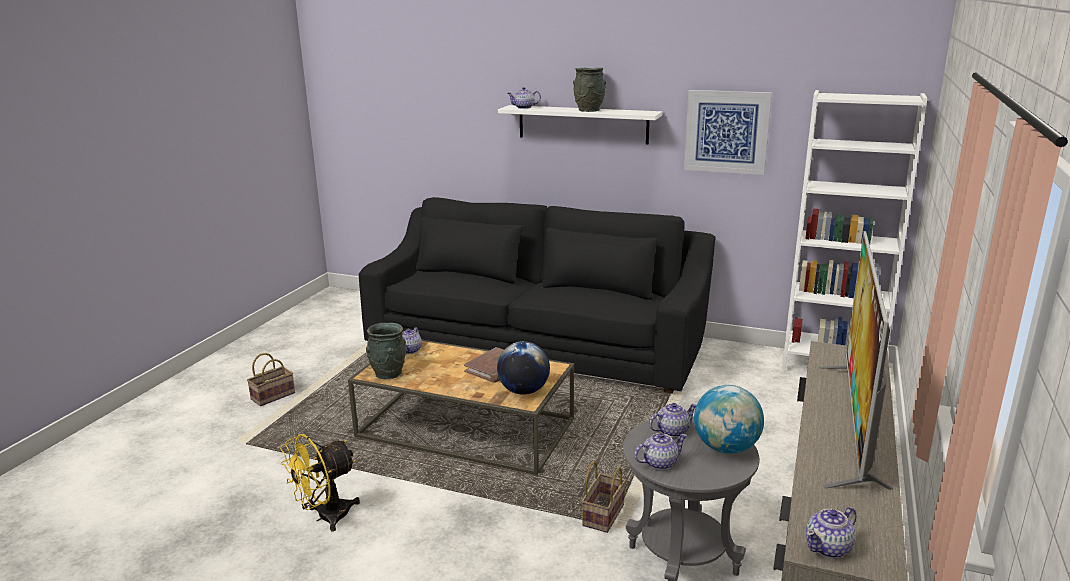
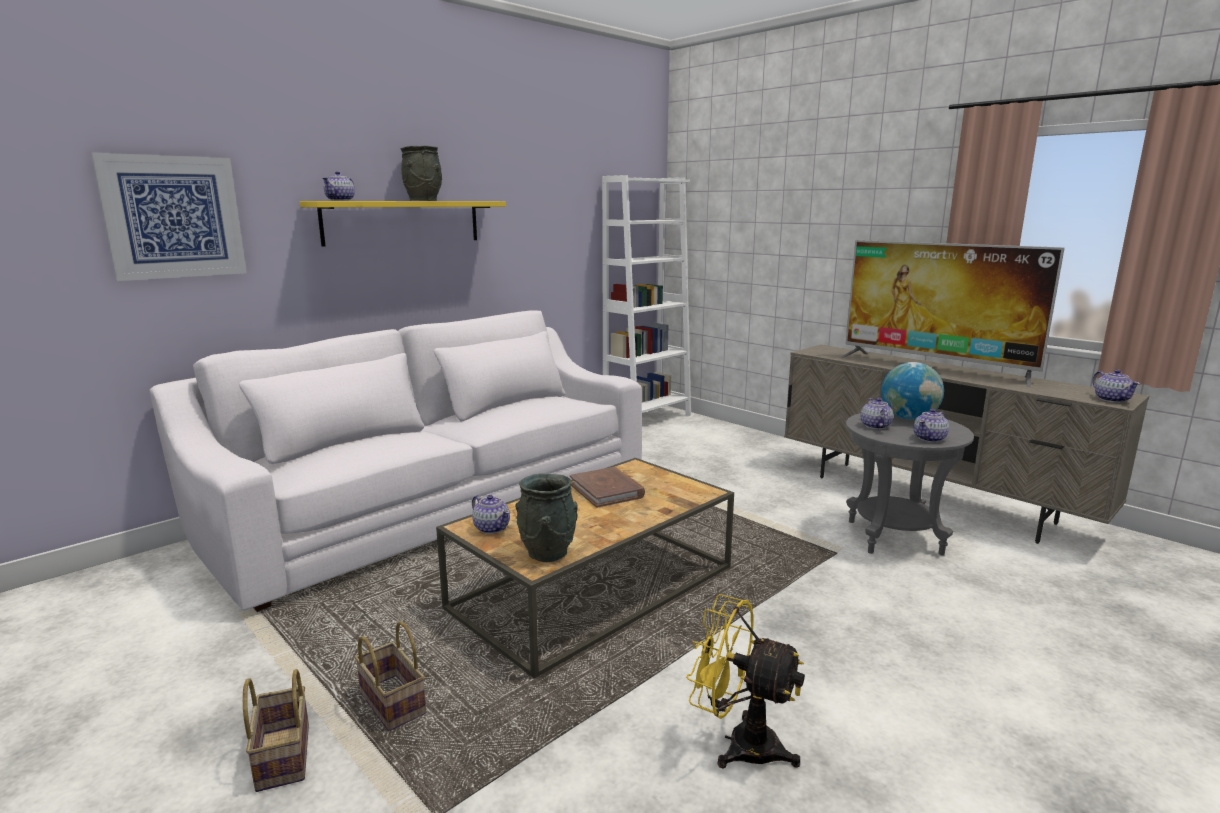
camera: 65 degrees left, 5 degrees down
(325, 517) = (739, 743): yellow fan -> yellow fan turned 135 degrees clockwise
(523, 391) = (678, 488): globe -> none
(536, 342) = (438, 504): black sofa -> white sofa
(582, 124) = (403, 222): white shelf -> yellow shelf
(603, 514) = (814, 552): basket -> basket (390, 703)
(659, 463) = (930, 438): teapot -> teapot turned 135 degrees counterclockwise
(726, 132) = (542, 220): picture -> picture (173, 217)

